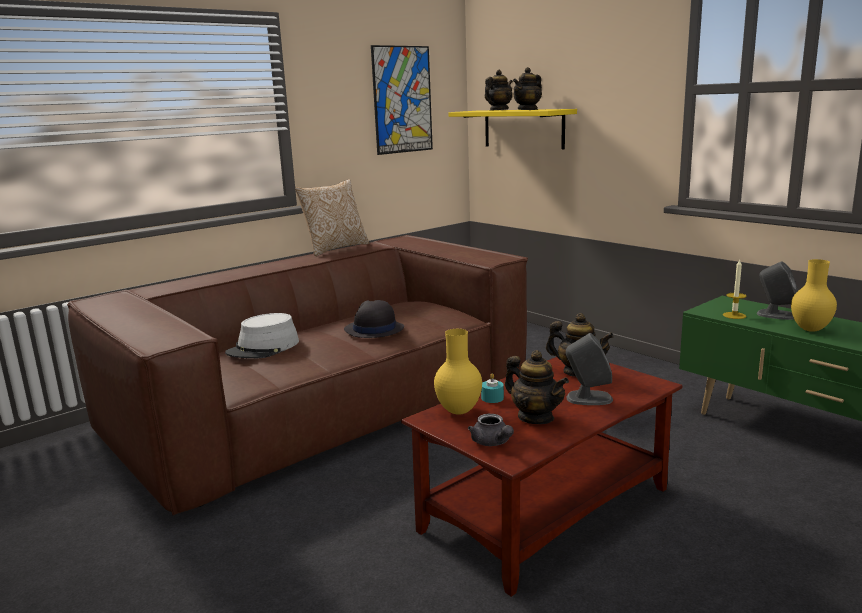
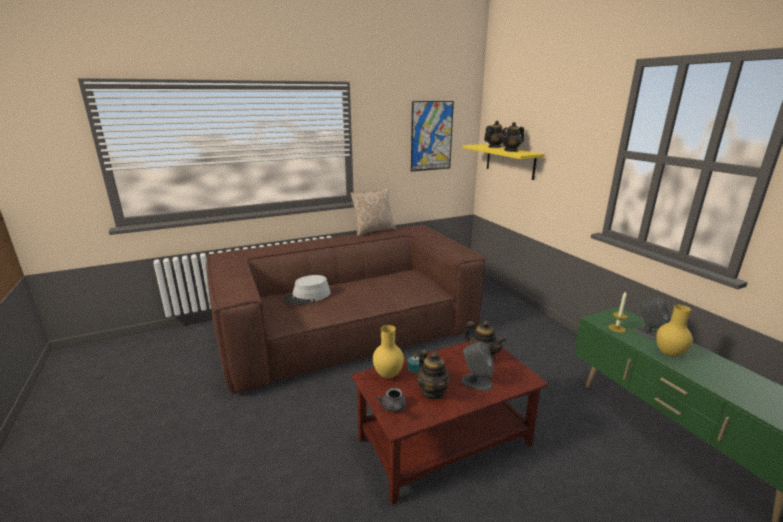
camera: 15 degrees right, 5 degrees up
(373, 329) = (377, 292): black hat -> none

